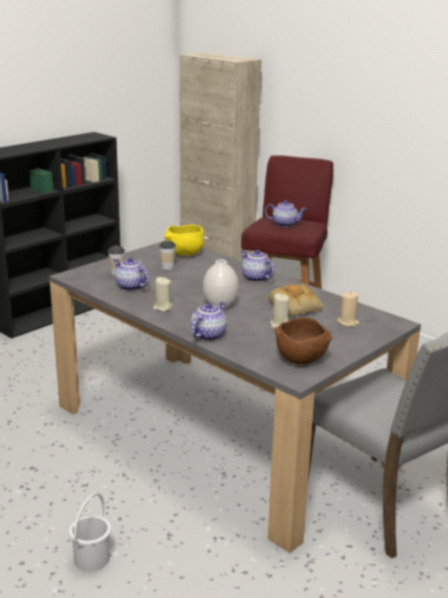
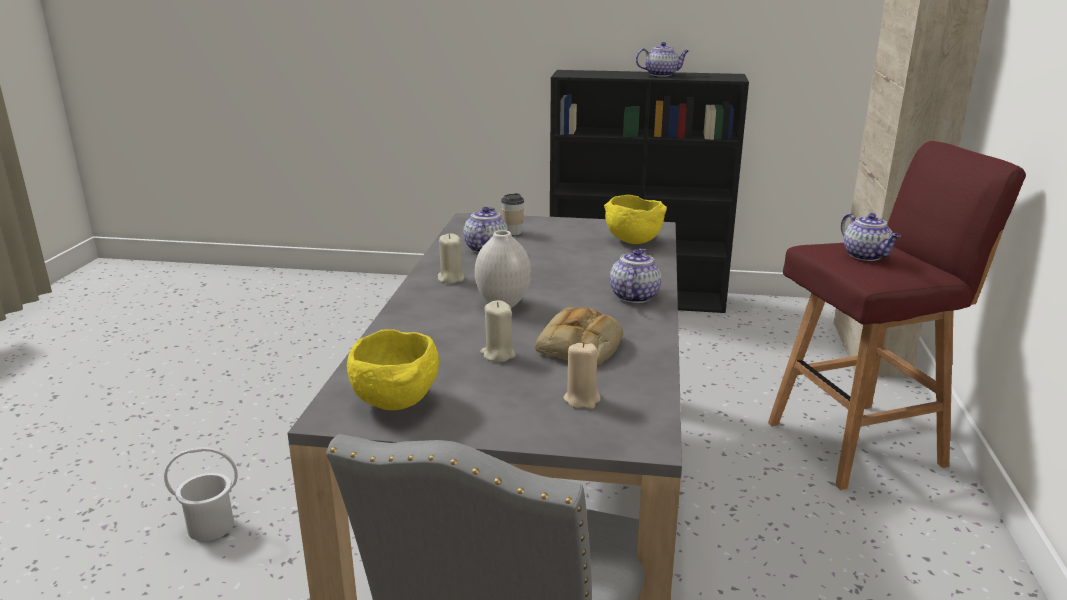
camera: 55 degrees right, 0 degrees up
(167, 267) = (574, 246): cup -> none
(208, 335) = (404, 324): teapot -> teapot (661, 74)
(301, 360) = (397, 403): brown bowl -> yellow bowl

